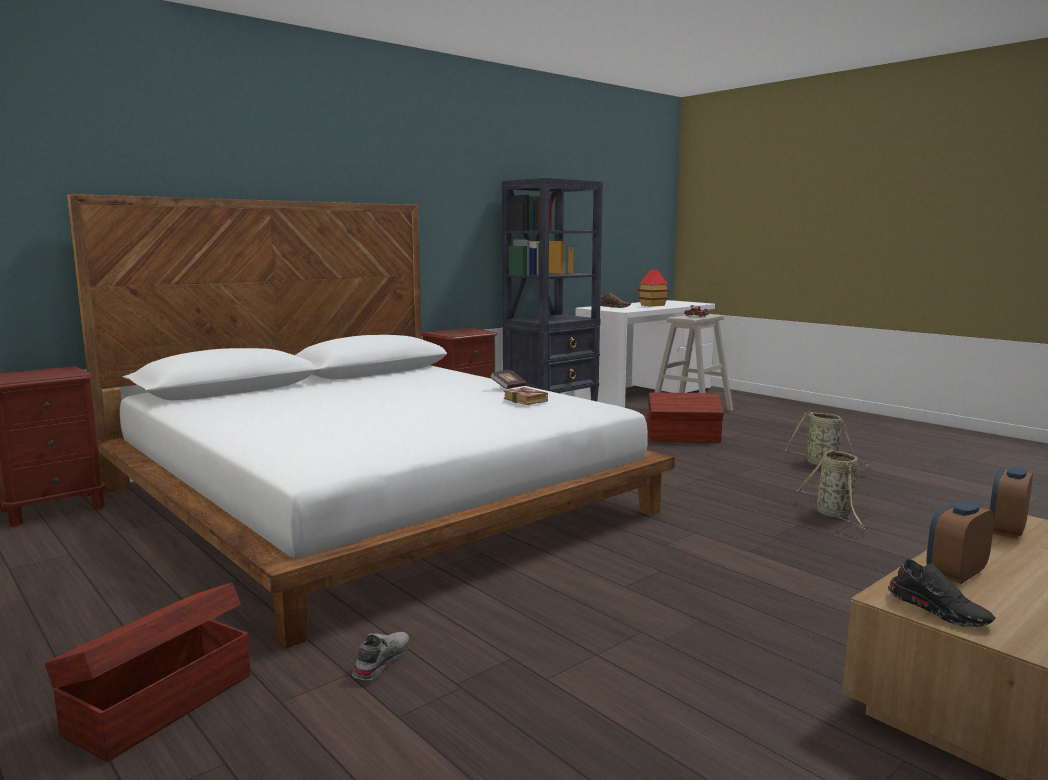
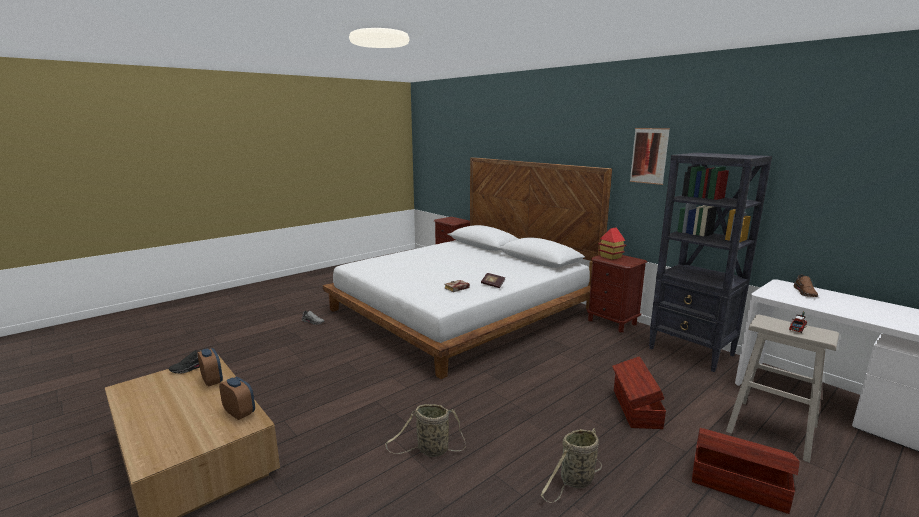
camera: 90 degrees right, 5 degrees up
(158, 704) = (309, 300): brown storage box -> brown storage box (737, 483)
(451, 186) = (649, 156): none -> picture
(652, 305) = (866, 310): toy house -> toy house (610, 257)

